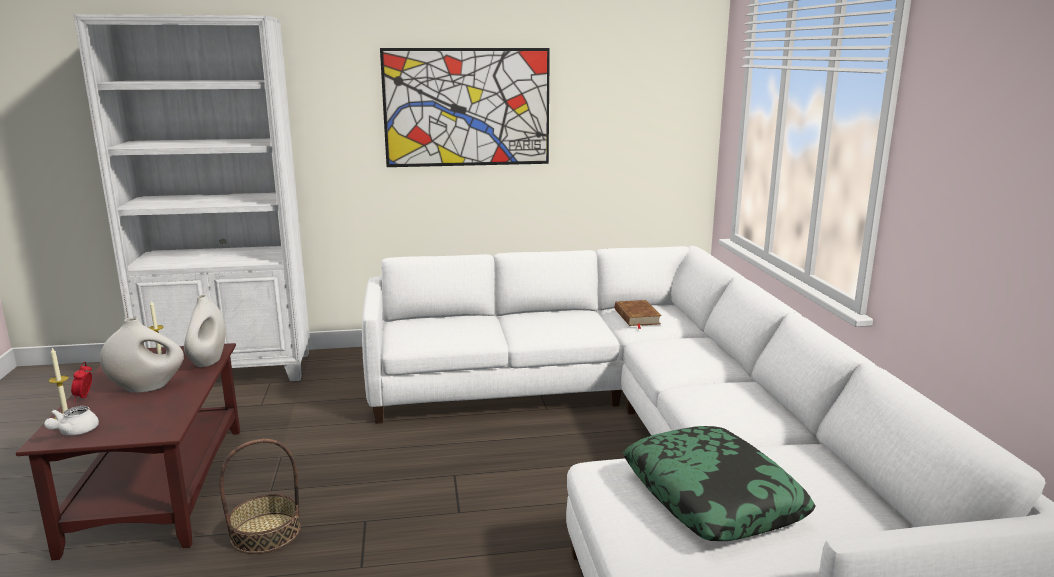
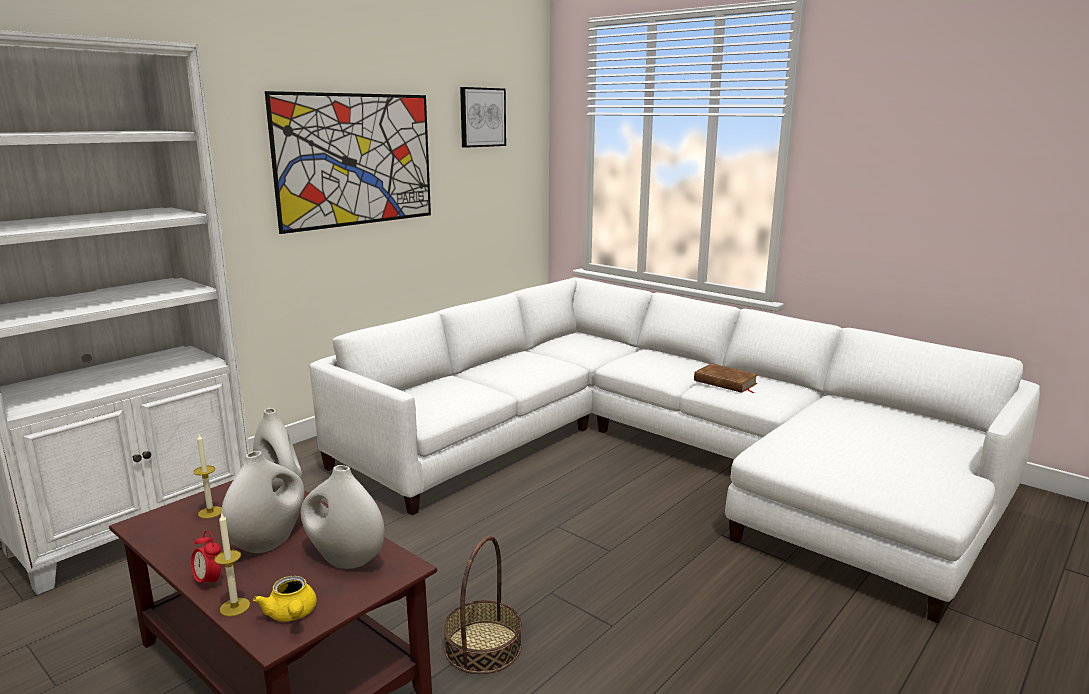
camera: 40 degrees left, 0 degrees up
(74, 432) = (291, 615): white teapot -> yellow teapot
(153, 413) = (344, 559): none -> white vase
(623, 69) = (482, 117): none -> picture
(636, 317) = (575, 346): brown book -> brown book (725, 382)
(712, 497) = (853, 443): pillow -> none

